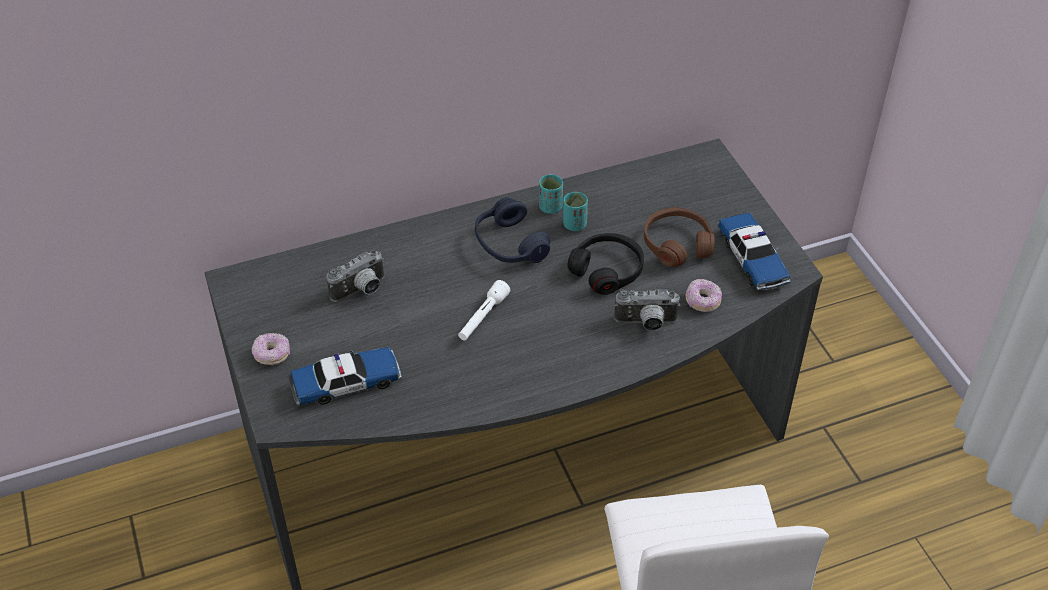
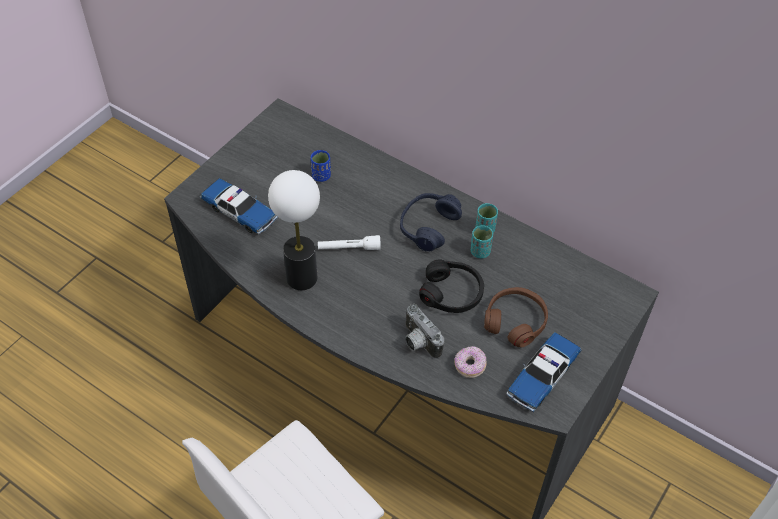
camera: 55 degrees right, 5 degrees up
(272, 355) = (236, 165): donut -> none
(361, 291) = (321, 176): camera -> blue cup
(488, 373) = (302, 277): none -> table lamp

